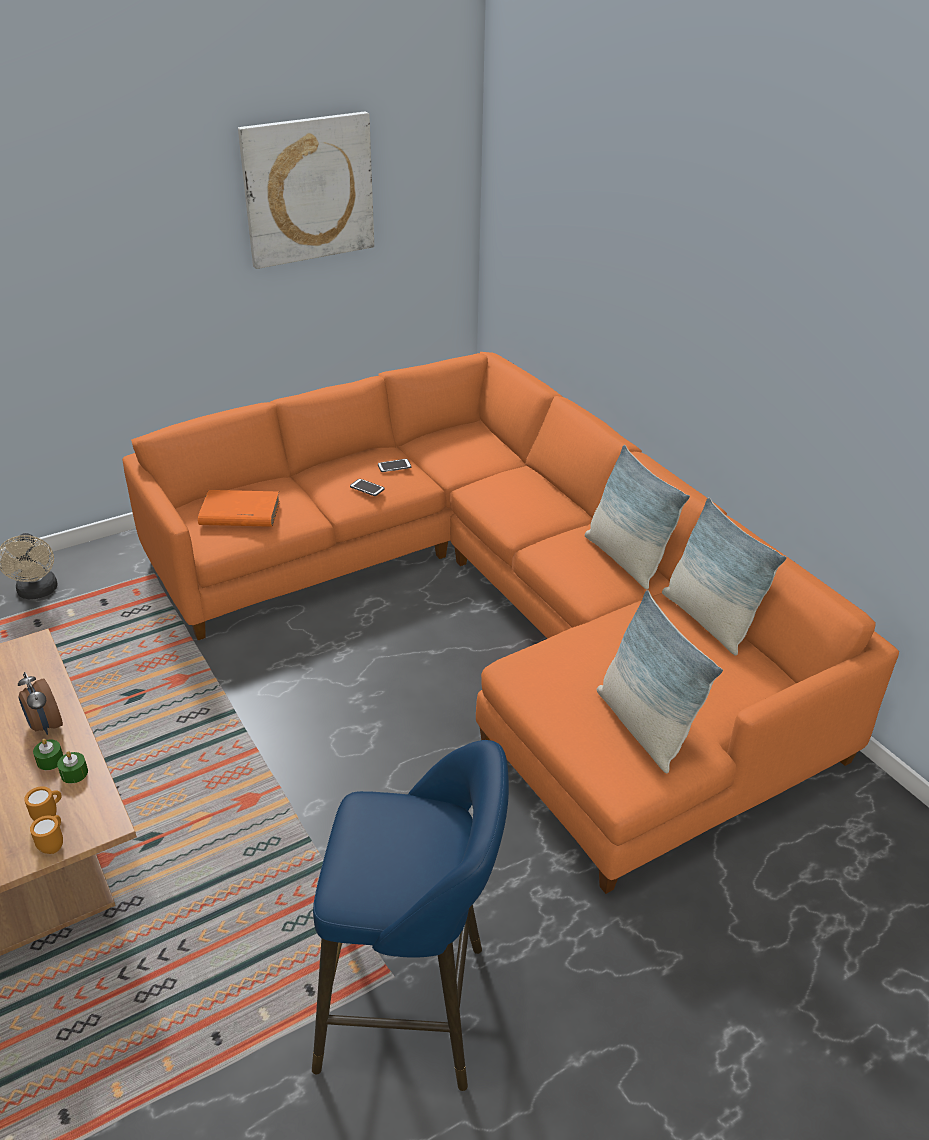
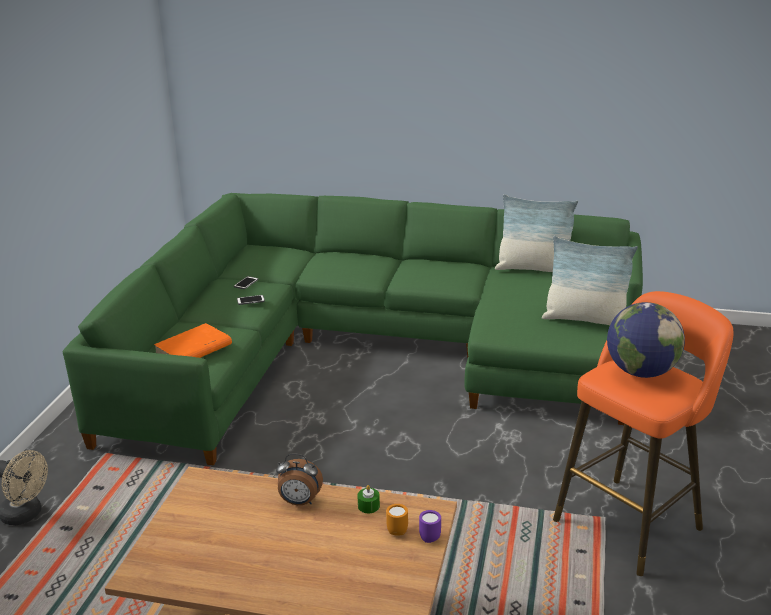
camera: 45 degrees left, 10 degrees down
(50, 760) = (341, 511): green candle -> none
(54, 844) = (428, 537): orange mug -> purple mug
(308, 189) = (91, 93): picture -> none
(404, 838) = (641, 372): none -> globe
(413, 1008) = (632, 521): blue stool -> orange stool
(497, 613) = (371, 352): orange sofa -> green sofa
(625, 559) = (452, 265): pillow -> none

